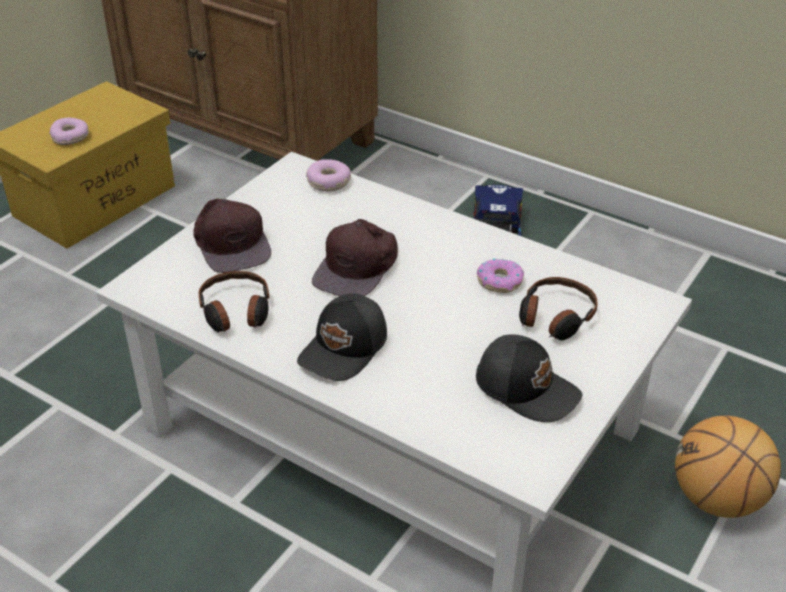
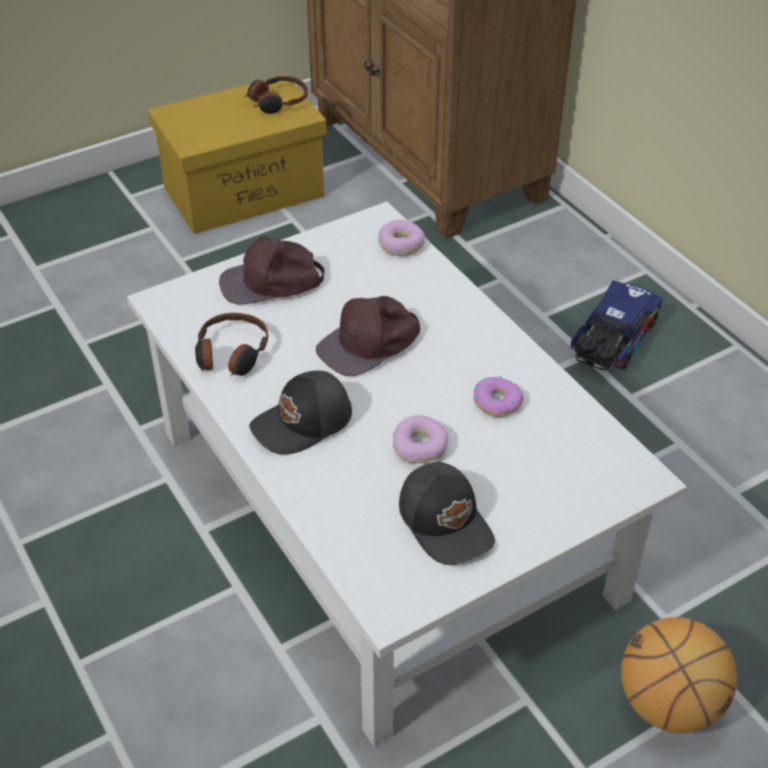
camera: 25 degrees right, 5 degrees up
(70, 137) = (221, 127): donut -> donut (420, 446)
(232, 242) = (272, 282): brown cap -> brown cap turned 75 degrees clockwise
(555, 318) = (525, 459): headphones -> headphones (277, 102)

